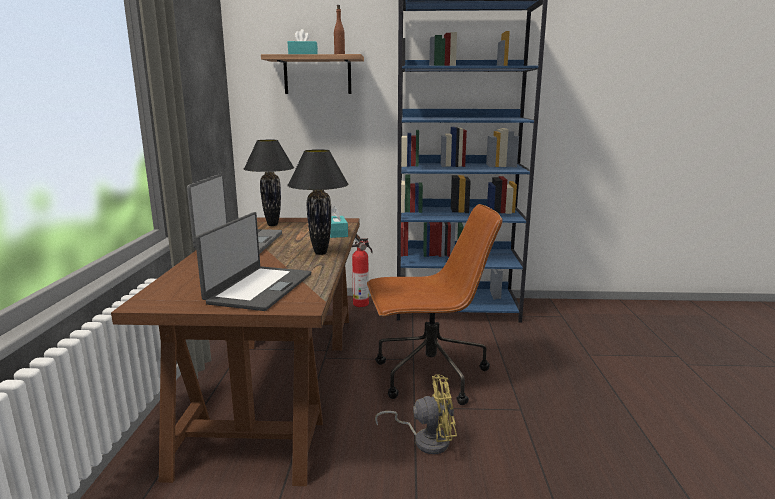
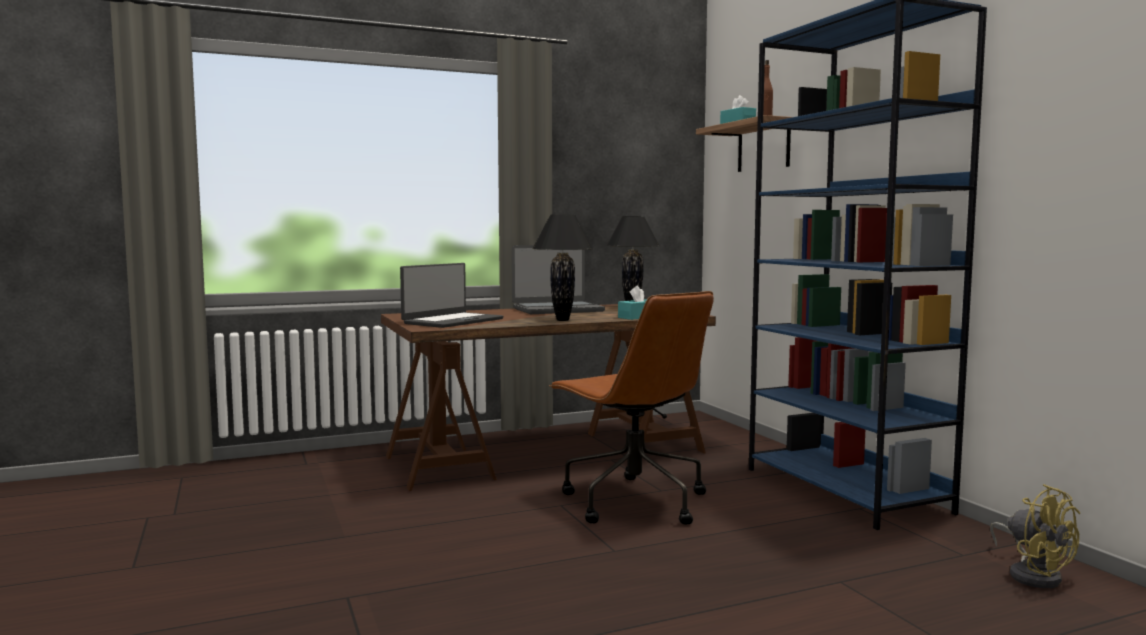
camera: 65 degrees right, 10 degrees down
(259, 288) = (452, 321): laptop -> laptop turned 45 degrees counterclockwise
(362, 304) = (764, 449): fire extinguisher -> none
(425, 440) = (507, 517): yellow fan -> yellow fan (1032, 574)

